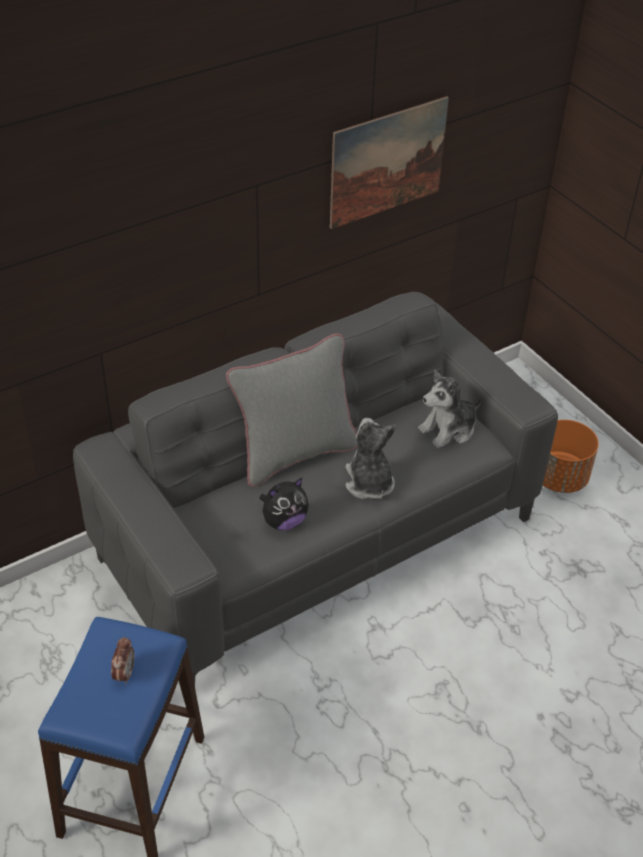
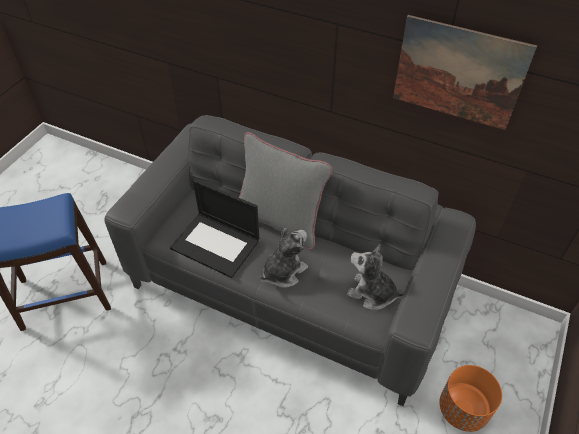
camera: 60 degrees right, 5 degrees up
(124, 673) = (31, 224): alarm clock -> none
(284, 521) = (216, 244): plush toy -> laptop

